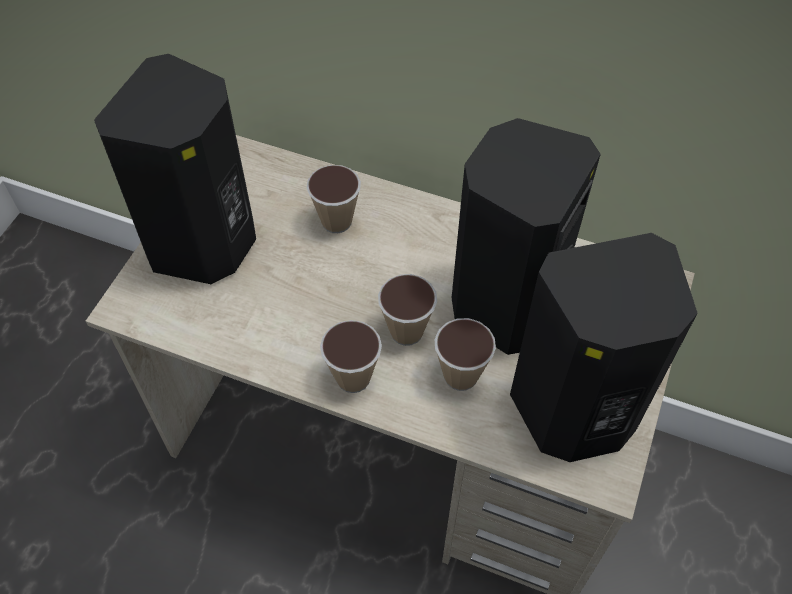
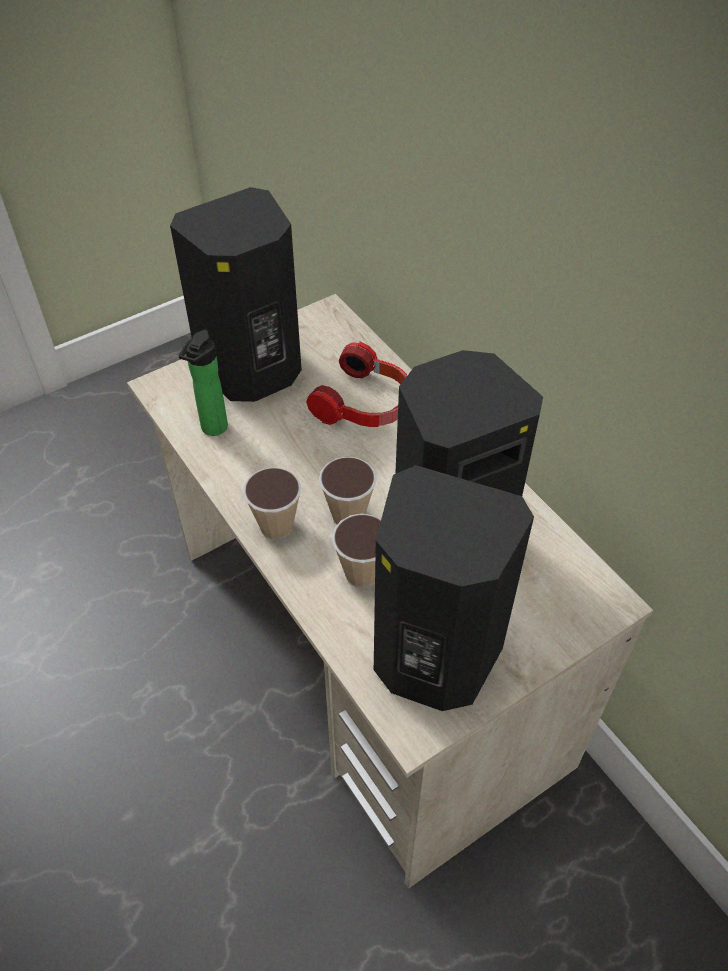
camera: 35 degrees right, 5 degrees down
(215, 321) = (212, 429): none -> bottle
(336, 221) = (366, 404): cup -> headphones

